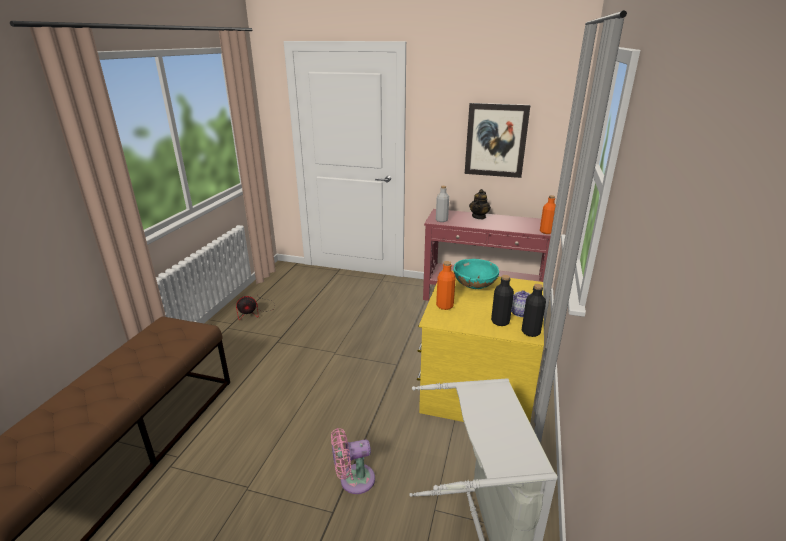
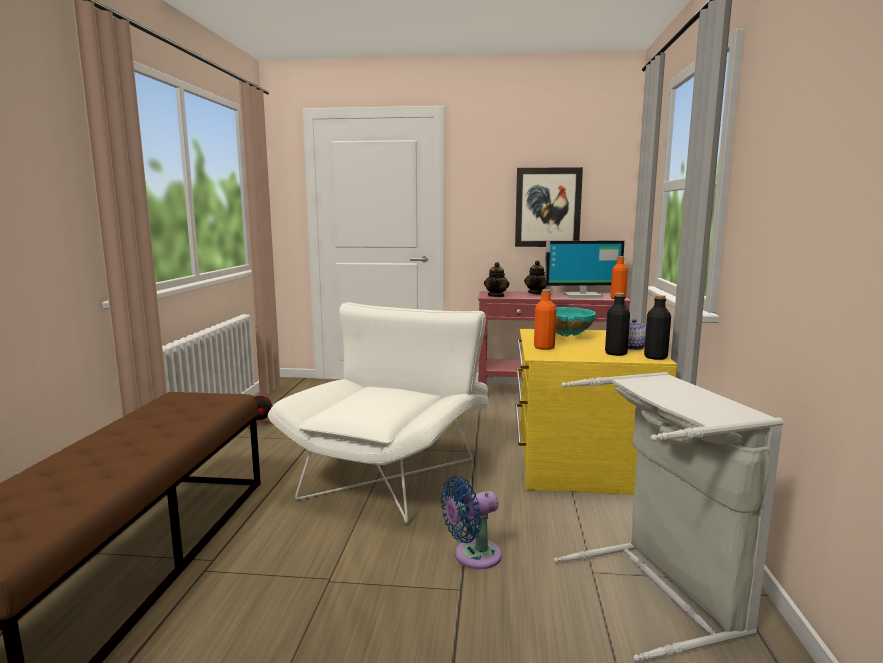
camera: 10 degrees left, 15 degrees down
(328, 379) = (393, 471): none -> white armchair
(353, 480) = (473, 556): pink fan -> blue fan
(441, 220) = (496, 296): grey bottle -> teapot
(517, 224) = (582, 295): none -> monitor

